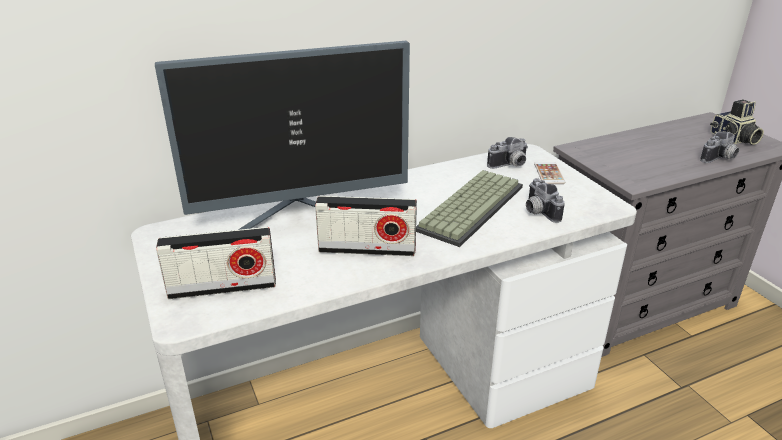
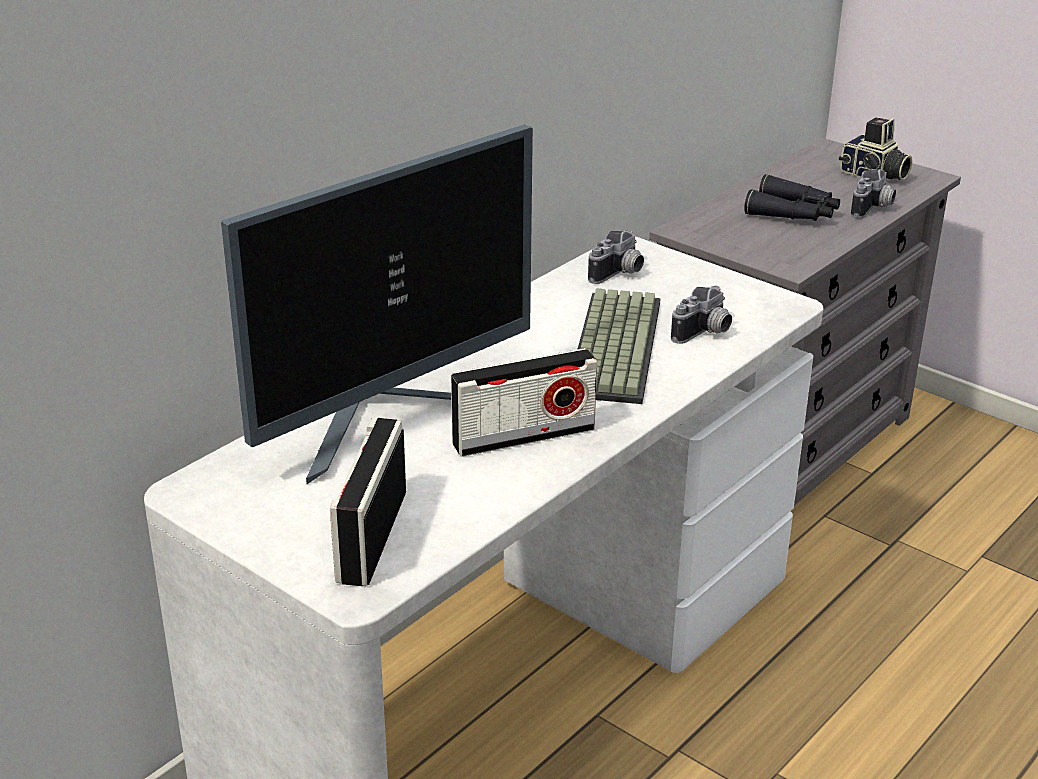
camera: 25 degrees left, 0 degrees up
(222, 287) = (371, 536): radio -> radio turned 135 degrees clockwise
(538, 212) = (705, 333): camera -> camera turned 90 degrees counterclockwise
(549, 173) = (680, 275): phone -> none
(659, 152) = (793, 213): none -> black binoculars

